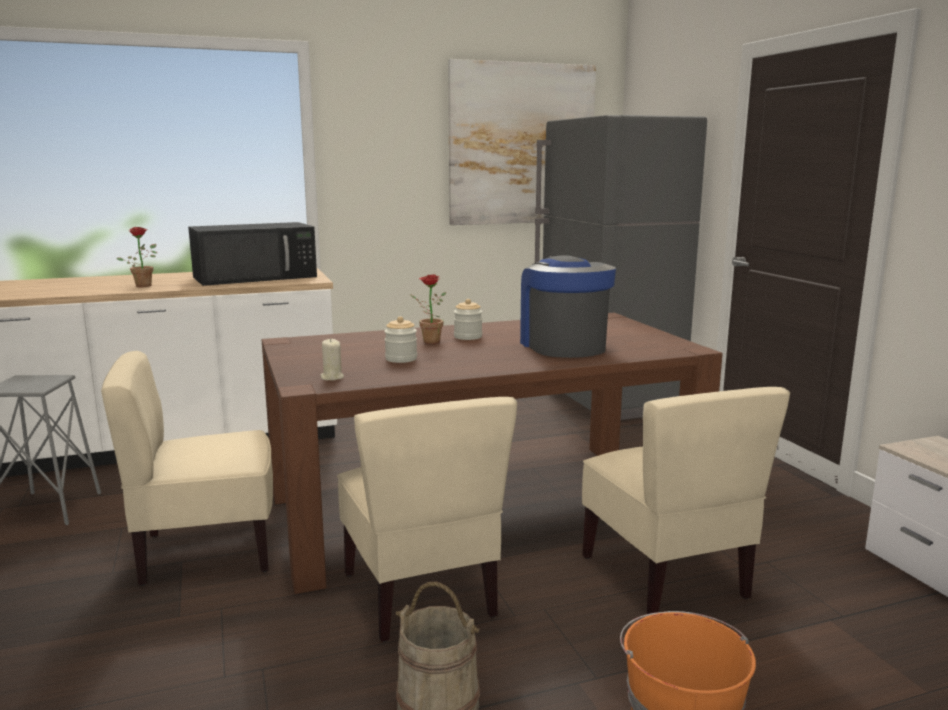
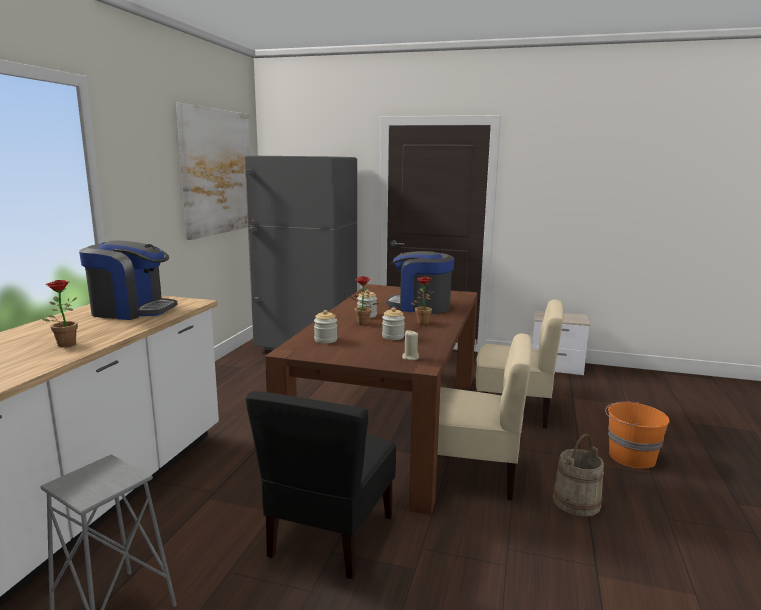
camera: 55 degrees left, 0 degrees up
(206, 551) = (330, 536): beige chair -> black chair
(257, 277) = (131, 310): black microwave -> coffee machine
(343, 343) = (325, 340): none -> jar
(487, 358) = (421, 322): none -> potted plant

